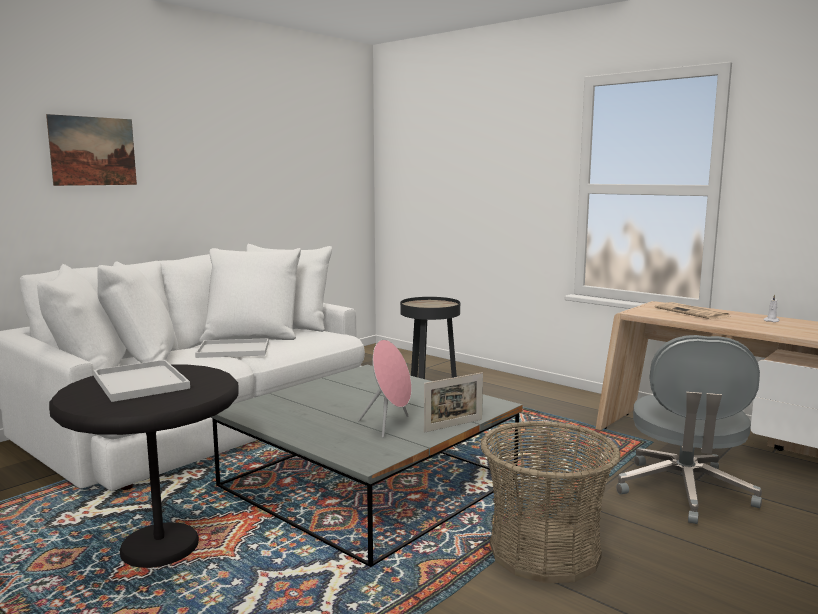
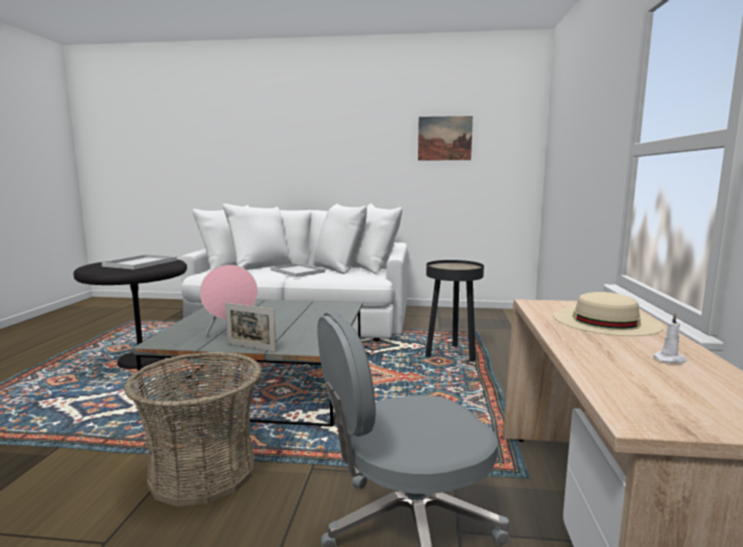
camera: 55 degrees right, 0 degrees up
(93, 151) = (290, 139): picture -> picture (444, 138)
(692, 312) = (605, 321): newspaper -> beige hat

